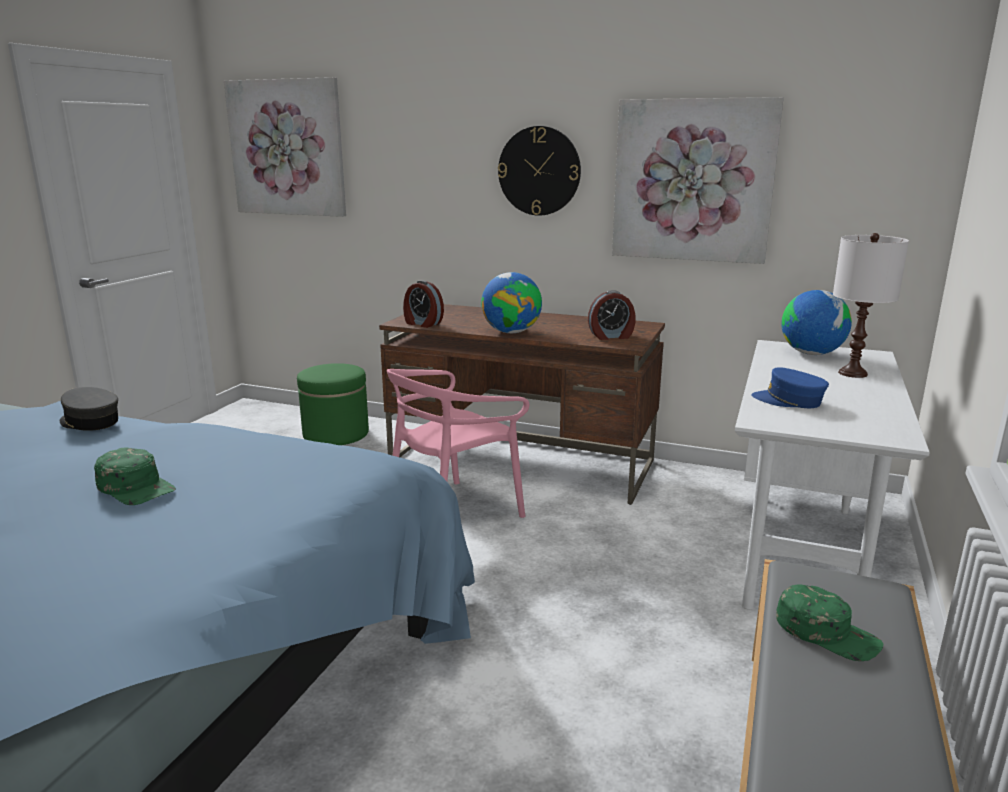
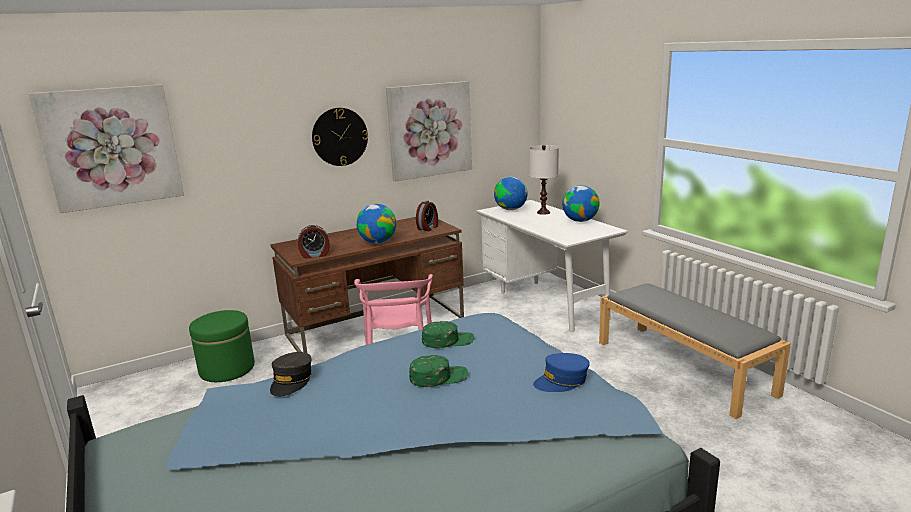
camera: 50 degrees left, 0 degrees up
(89, 422) = (291, 381): grey cap -> grey cap turned 60 degrees counterclockwise
(788, 401) = (555, 230): blue cap -> blue cap (561, 381)
(827, 632) = (663, 304): green cap -> green cap (448, 340)
(880, 405) = (580, 221): none -> globe

